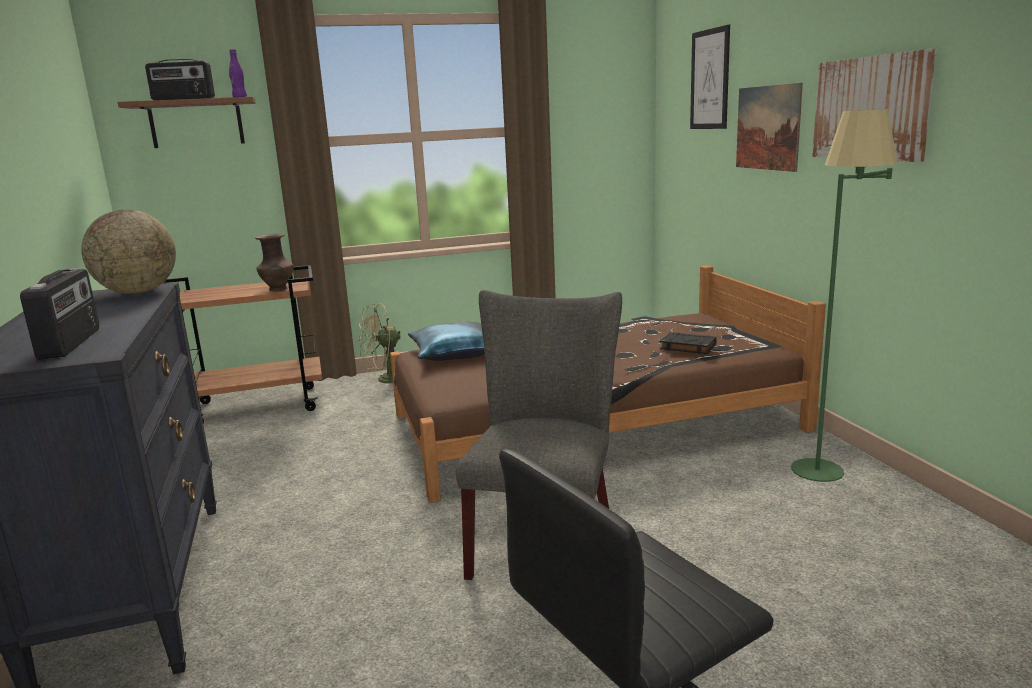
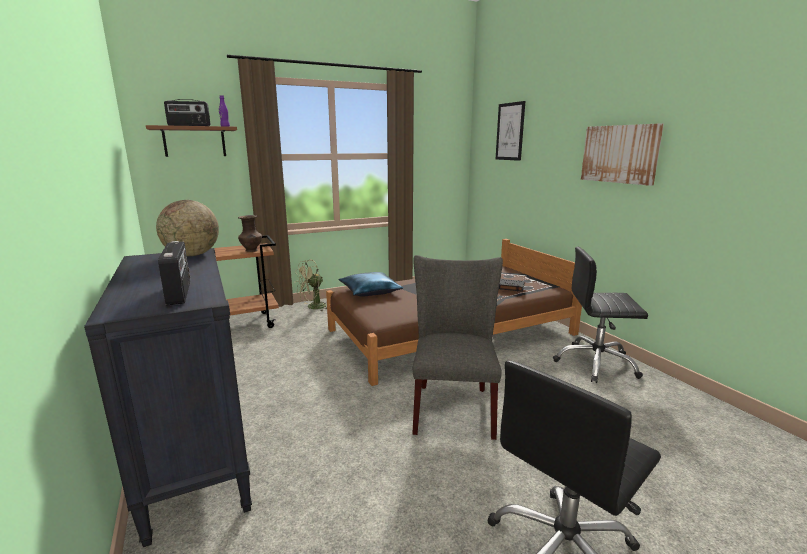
camera: 10 degrees left, 0 degrees up
(767, 128) = (549, 161): picture -> none
(826, 481) = (595, 363): green floor lamp -> black office chair

